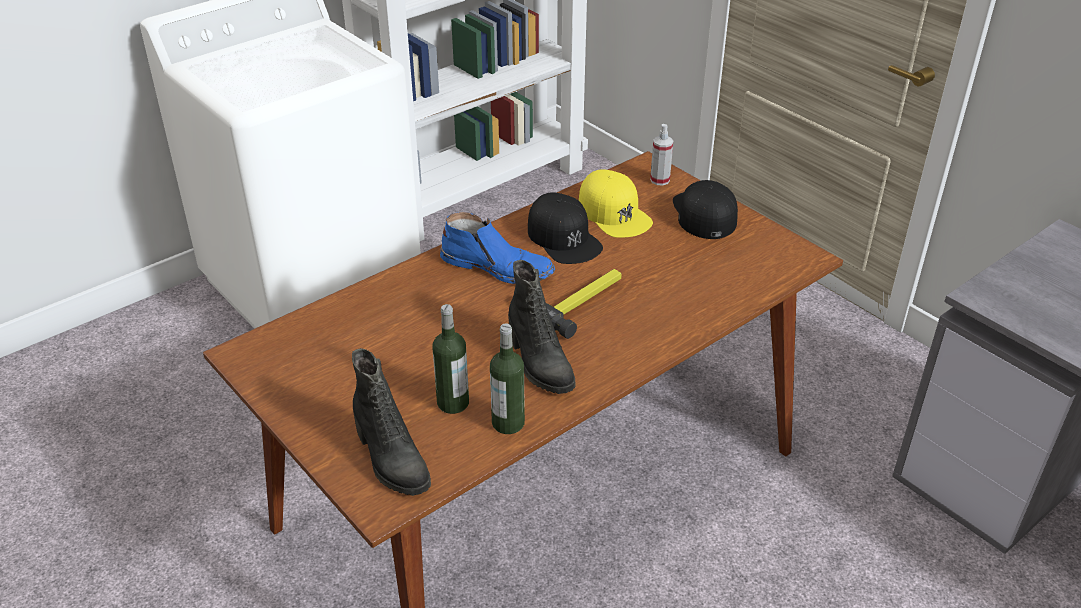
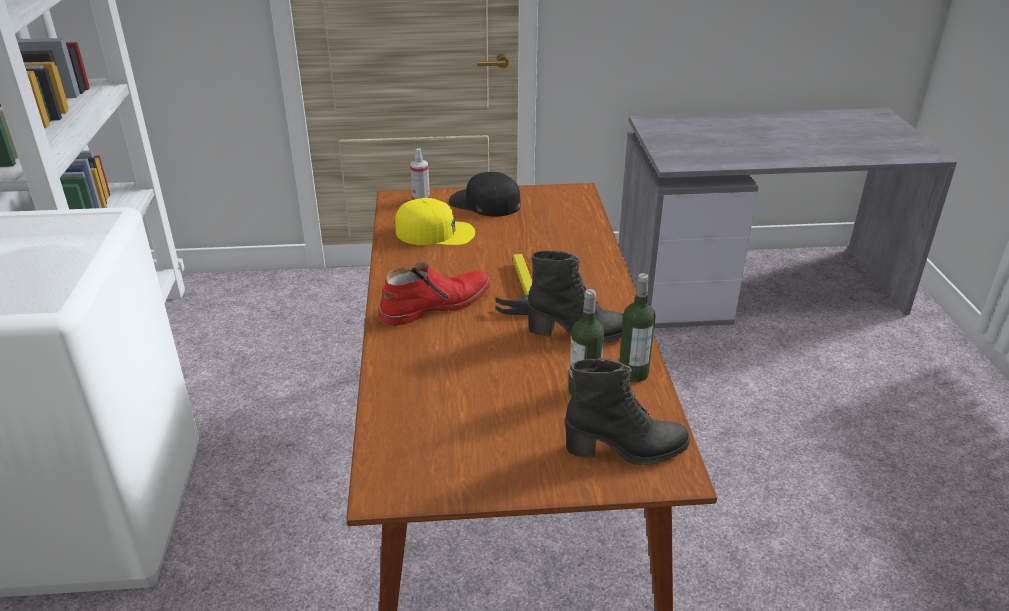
camera: 55 degrees left, 5 degrees down
(498, 267) = (435, 305): blue boot -> red boot
(564, 238) = (437, 263): black cap -> none

